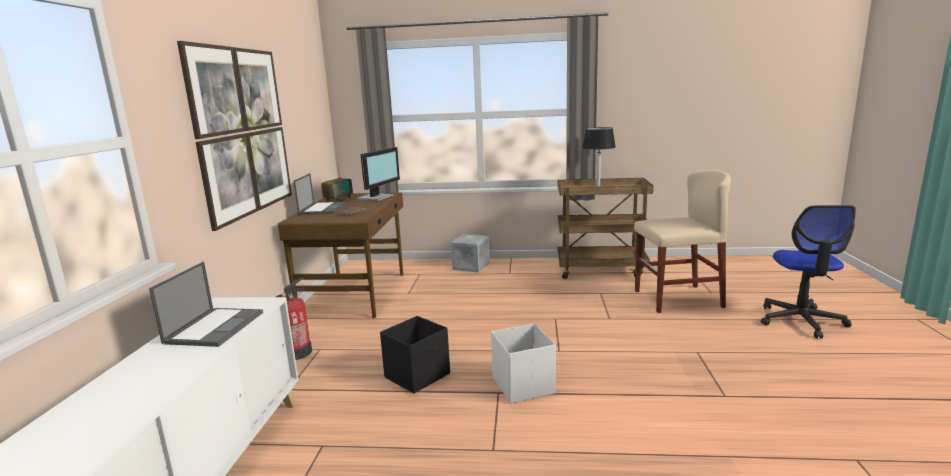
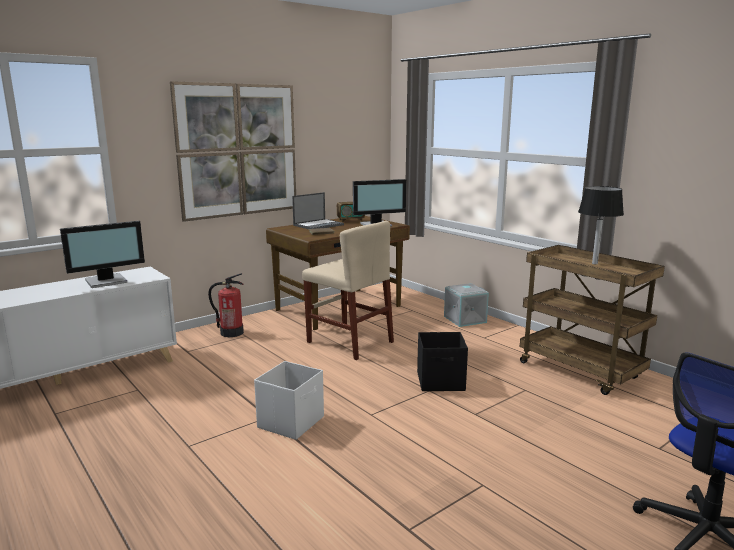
camera: 45 degrees right, 0 degrees up
(215, 327) = (107, 281): laptop -> monitor
(418, 375) = (254, 379): black storage box -> black storage box (441, 382)
(677, 299) = (596, 433): beige chair -> beige chair (349, 342)

